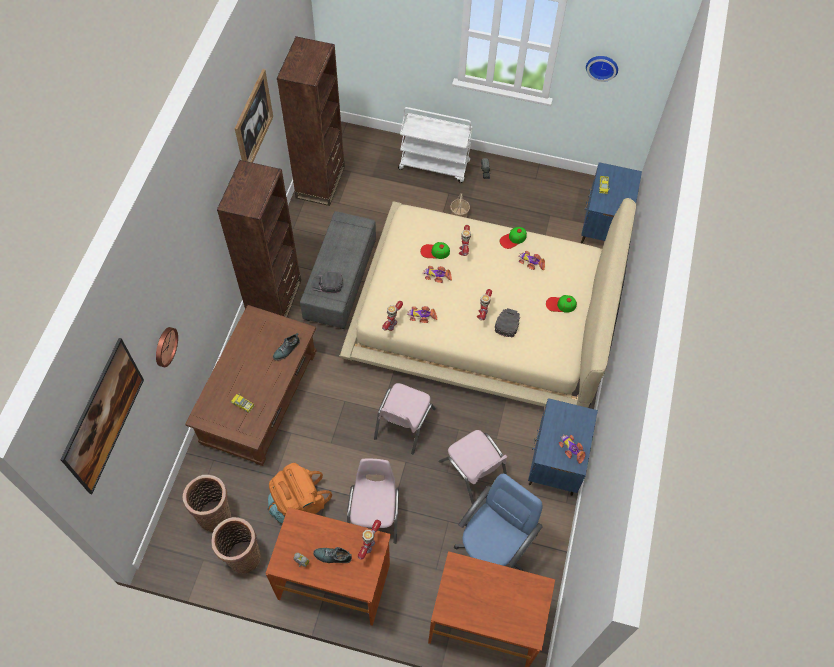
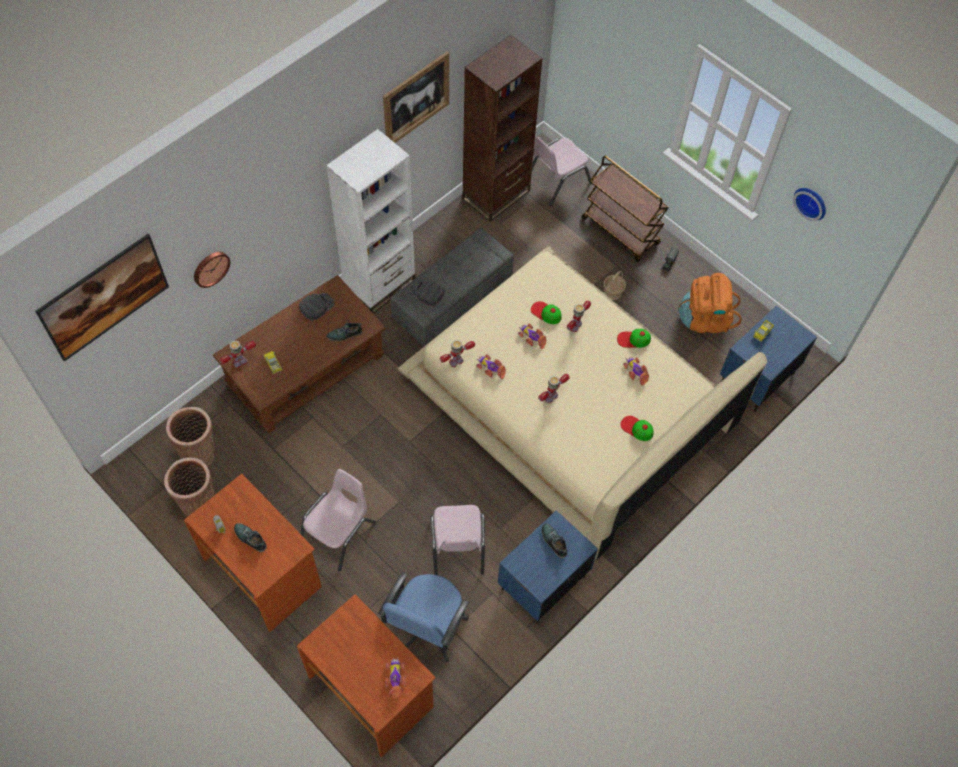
camera: 30 degrees right, 0 degrees up
(274, 298) = (379, 285): brown bookcase -> white bookcase
(298, 503) = (277, 485): orange backpack -> orange backpack (705, 319)
(368, 545) = (288, 547): toy robot -> toy robot (240, 362)
(403, 423) = (421, 465): pink chair -> pink chair (557, 181)
(434, 165) = (621, 231): white cart -> brown cart
(492, 548) = (426, 628): blue office chair -> blue office chair turned 135 degrees clockwise
(507, 323) = (569, 418): black cap -> black cap (317, 306)
(562, 423) = (553, 541): none -> shoe
(571, 449) = (545, 571): toy car -> toy car (395, 678)

